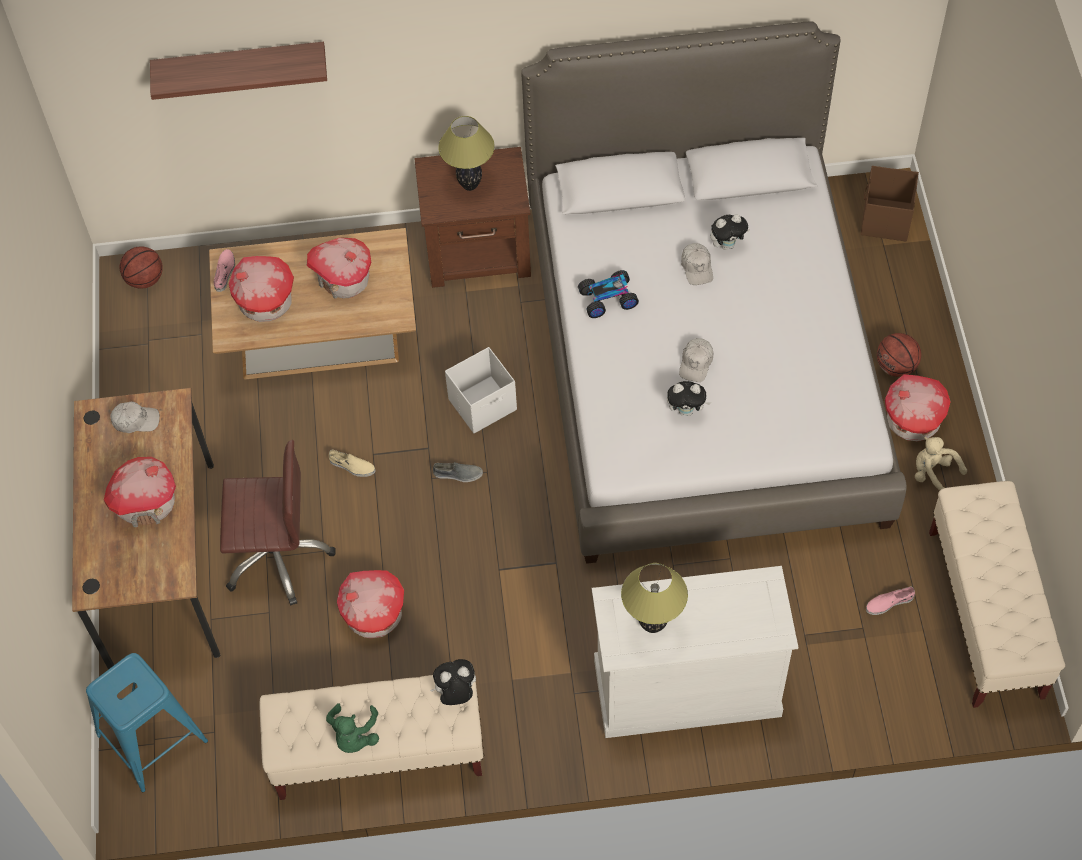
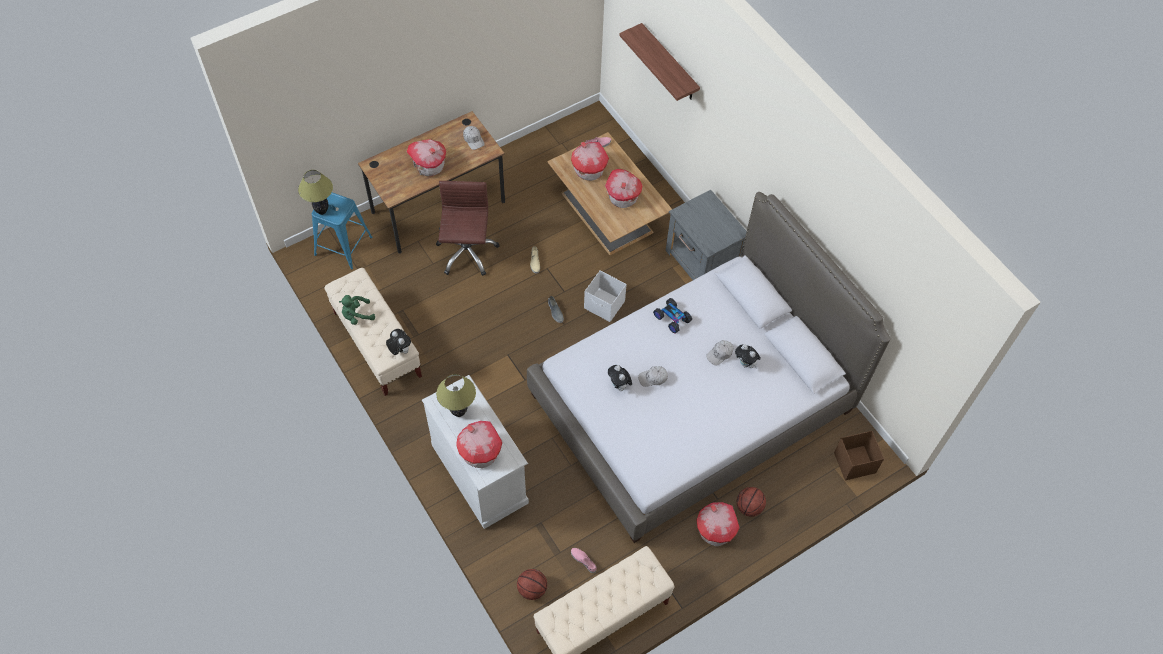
camera: 60 degrees right, 0 degrees up
(145, 279) = (596, 125): basketball -> basketball (532, 589)
(277, 555) = (466, 252): brown office chair -> brown office chair turned 150 degrees counterclockwise
(373, 616) = (452, 309): toy house -> toy house (479, 452)
(470, 185) = (708, 221): table lamp -> table lamp (322, 211)
(479, 251) = (702, 262): brown nightstand -> grey nightstand
(933, 474) = (684, 555): beige plush toy -> none

